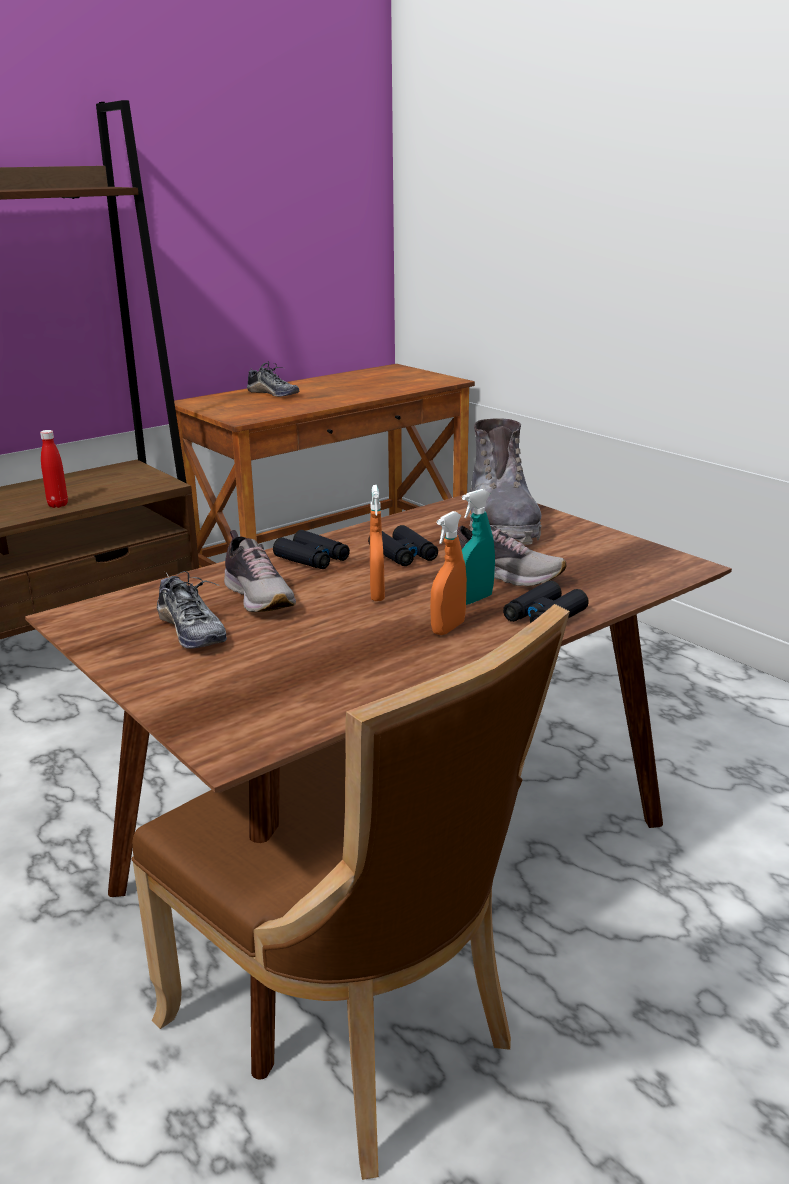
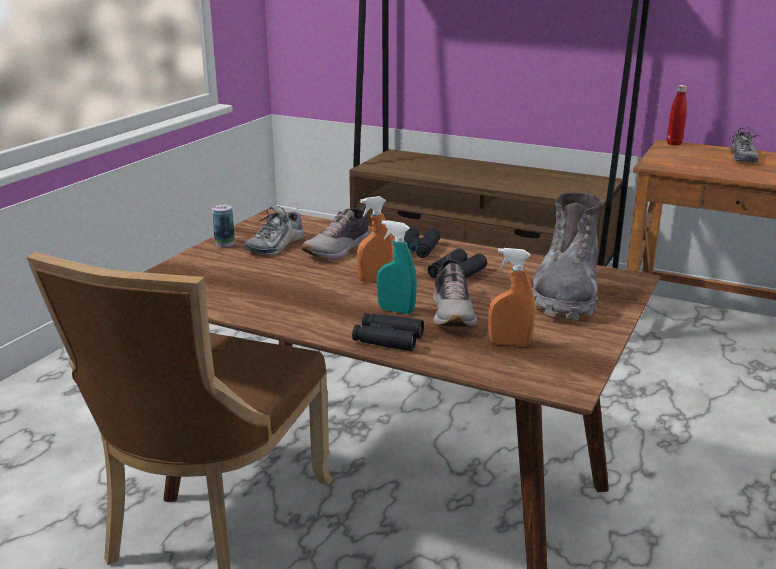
camera: 65 degrees right, 0 degrees up
(58, 505) = (508, 185): red bottle -> red bottle (674, 144)
(134, 664) = (224, 243): none -> can
(448, 628) = (337, 310): orange spray bottle -> orange spray bottle (509, 343)
(501, 525) = (566, 294): grey boot -> grey boot turned 45 degrees counterclockwise

